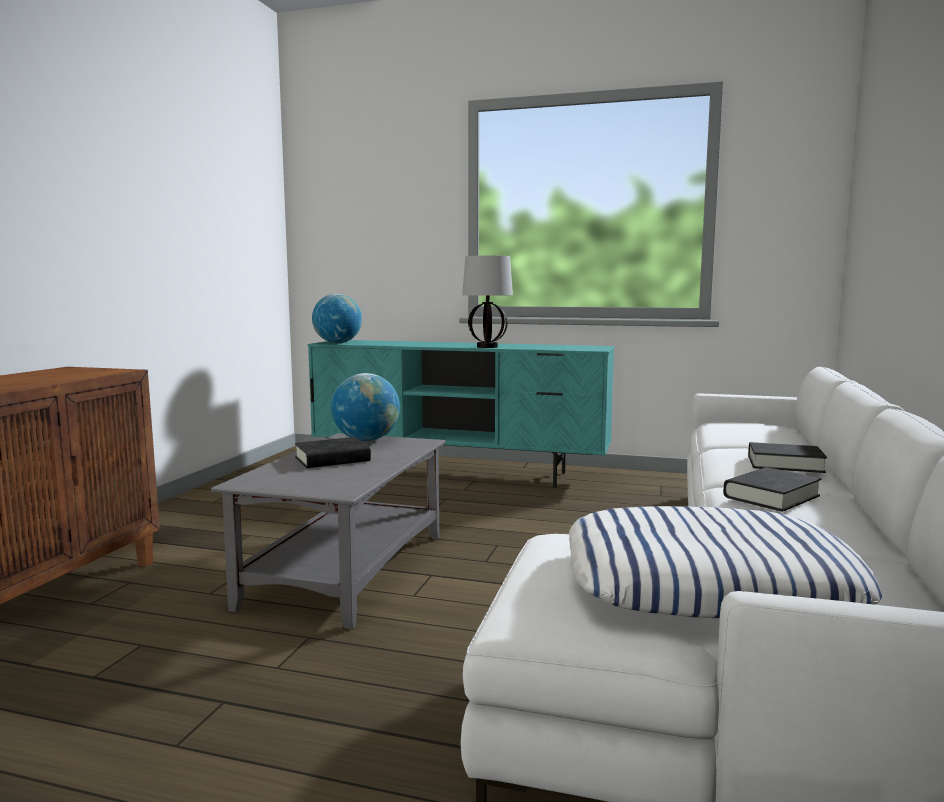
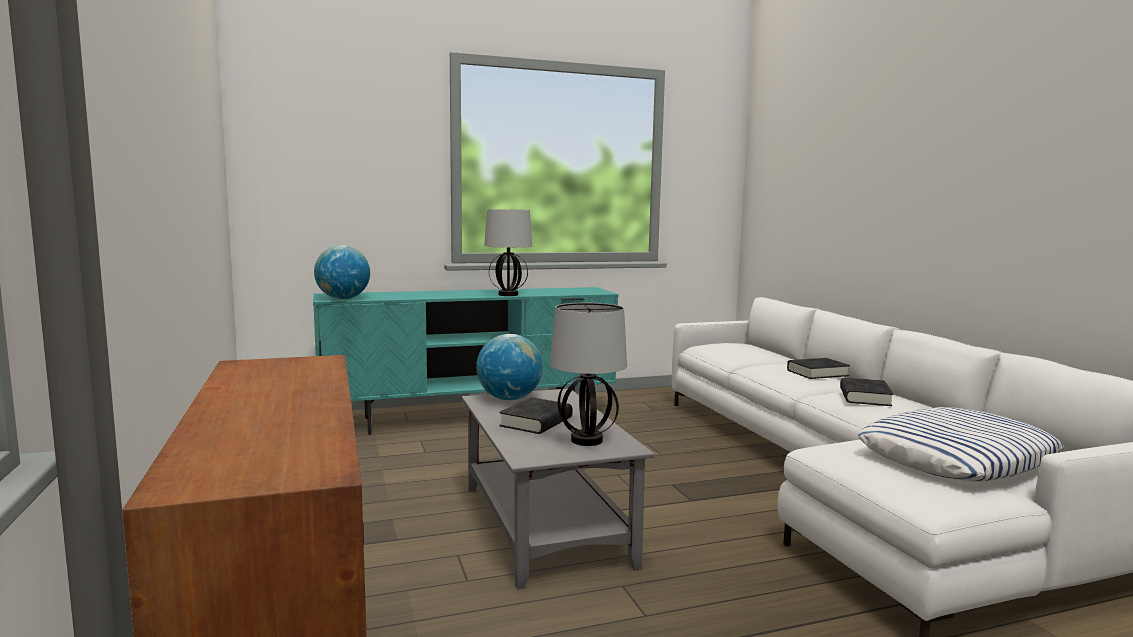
camera: 35 degrees left, 0 degrees up
(326, 479) = (585, 440): none -> table lamp

